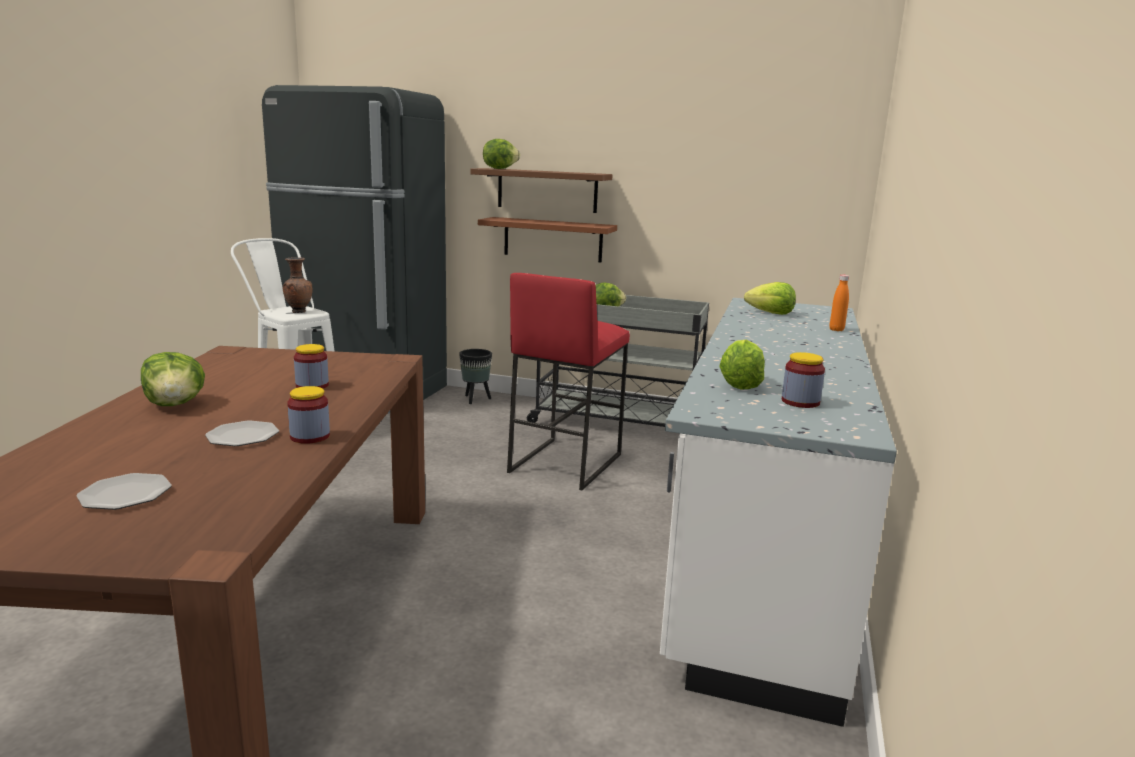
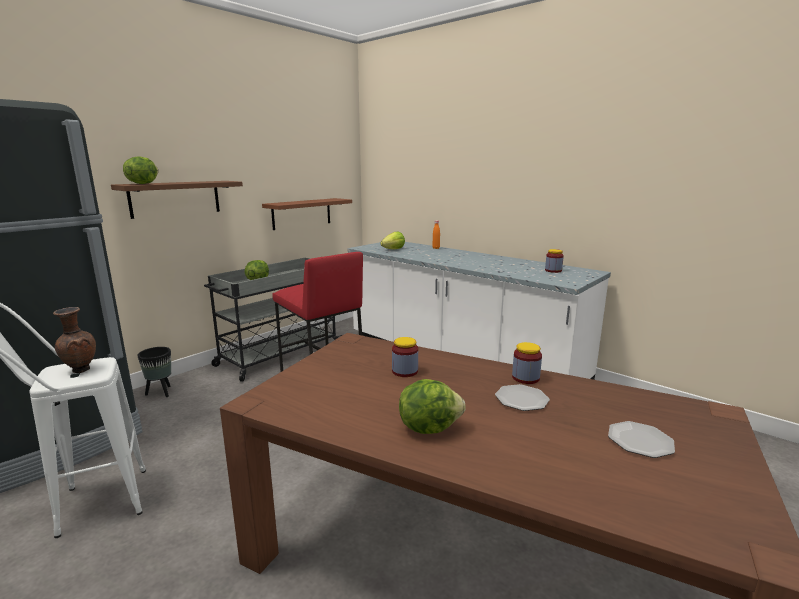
camera: 65 degrees left, 0 degrees up
(552, 239) = (187, 238): brown shelf -> brown shelf (302, 213)
(740, 384) = (525, 273): lettuce -> none

